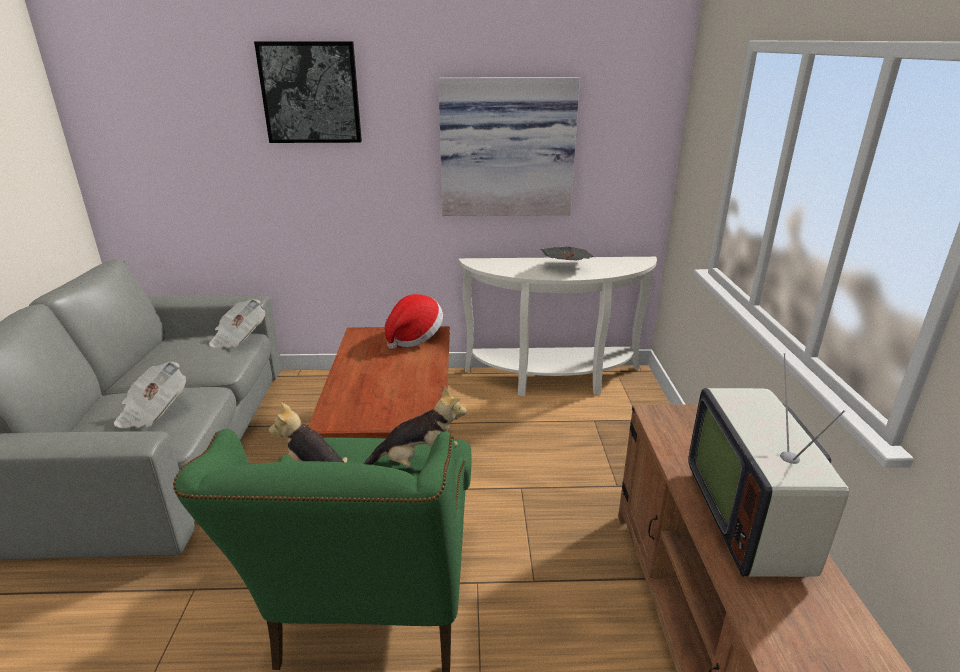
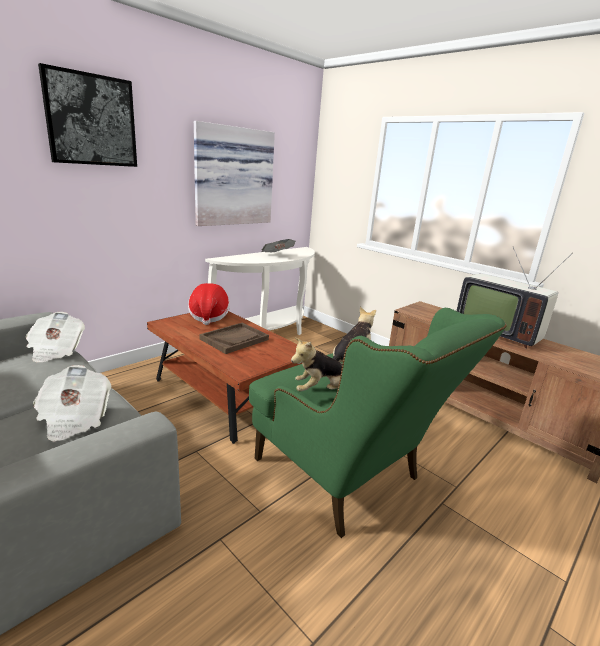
camera: 45 degrees left, 5 degrees down
(389, 377) = (234, 339): none -> brown tray

